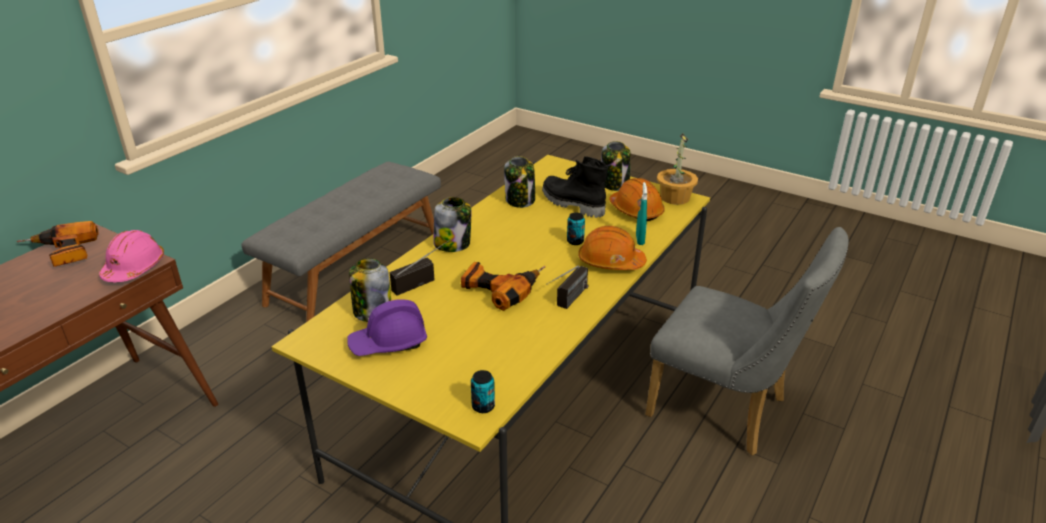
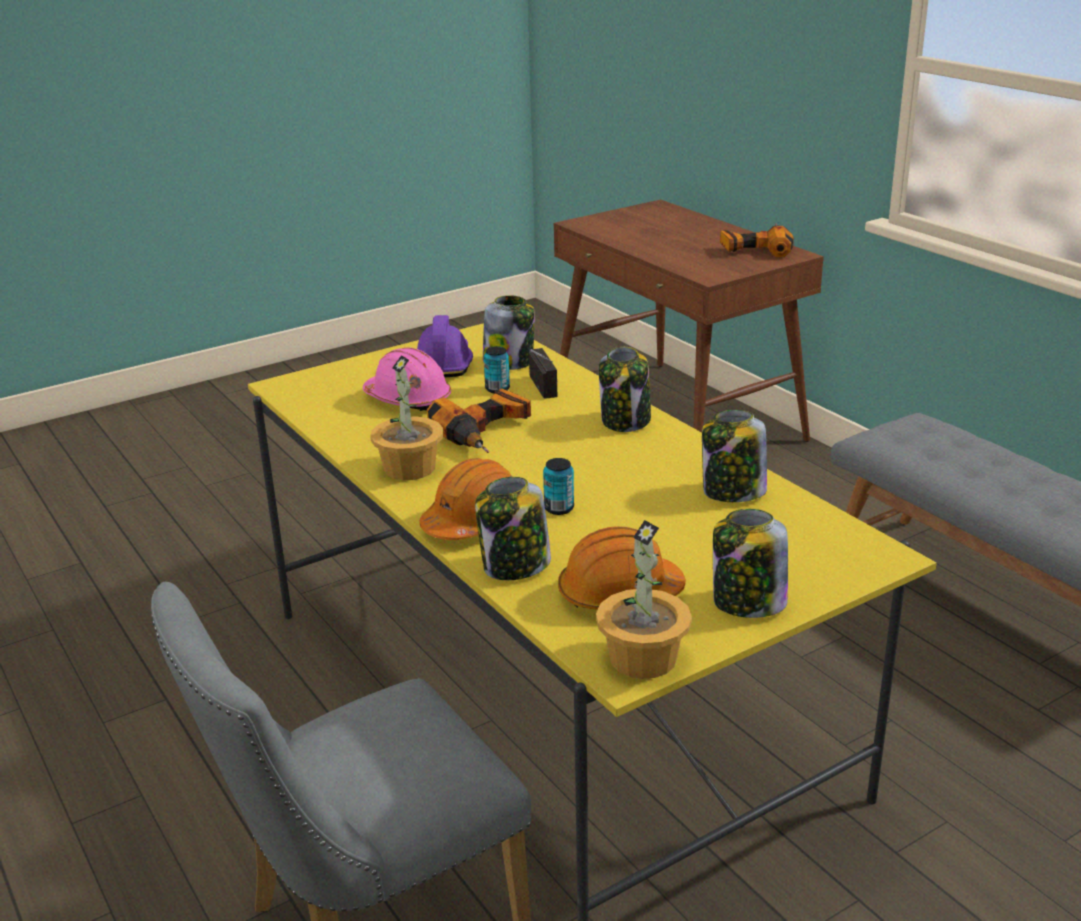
camera: 115 degrees right, 5 degrees down
(134, 268) = (700, 272): pink hard hat -> pink hard hat (408, 399)
(483, 406) = (294, 392): can -> can (497, 389)
(567, 302) = (410, 467): radio -> potted plant
(571, 204) = (688, 535): black boot -> none
(640, 240) = (515, 566): turquoise spray bottle -> jar

